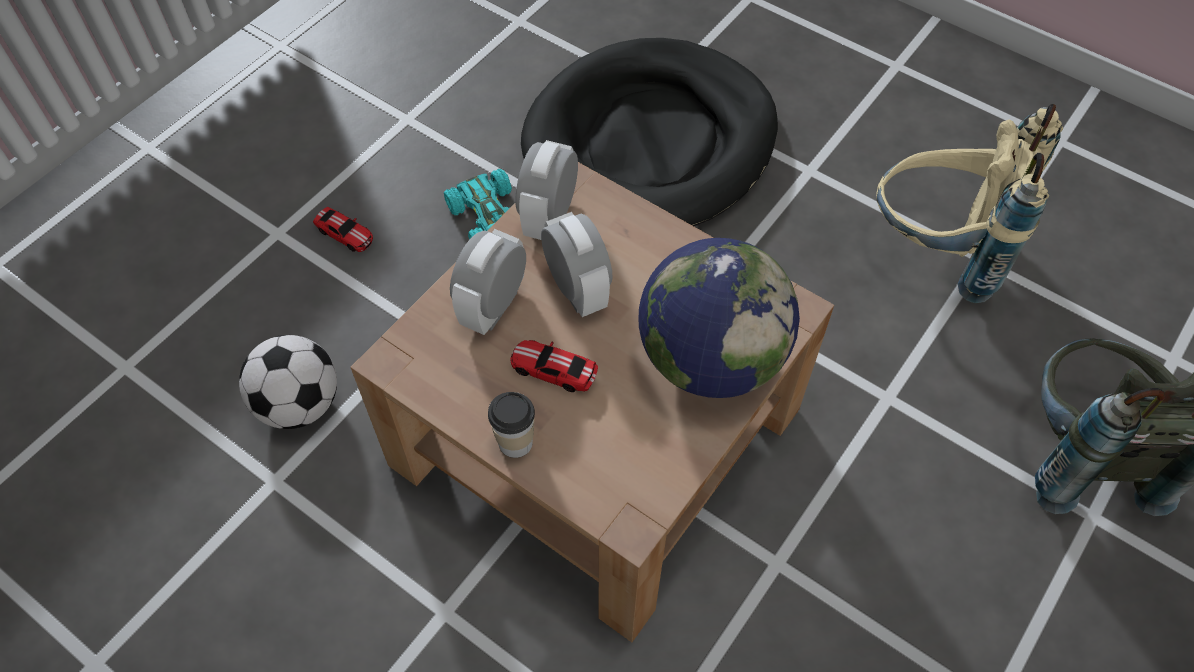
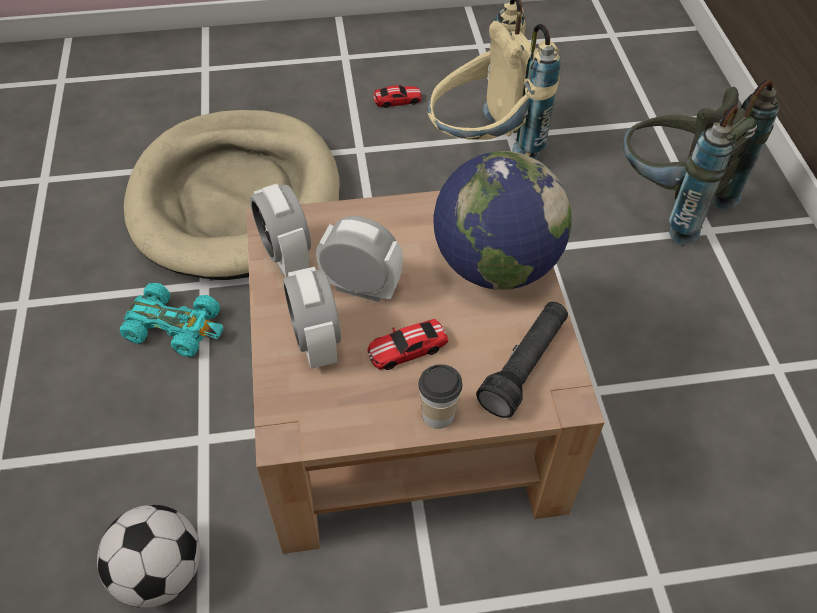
camera: 45 degrees left, 5 degrees down
(344, 233) = (59, 421): toy car -> toy car (397, 100)
(629, 464) = (524, 366): none -> black flashlight
(650, 142) = (236, 199): black dog bed -> beige dog bed

